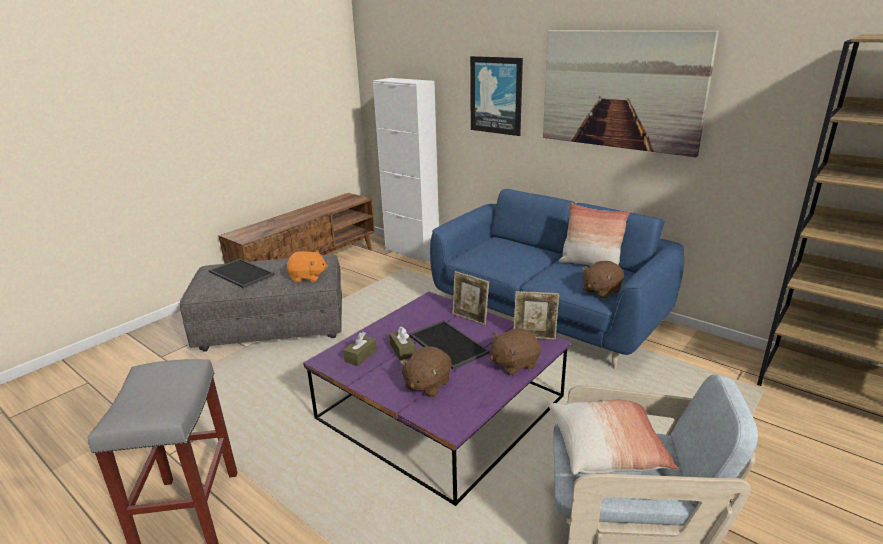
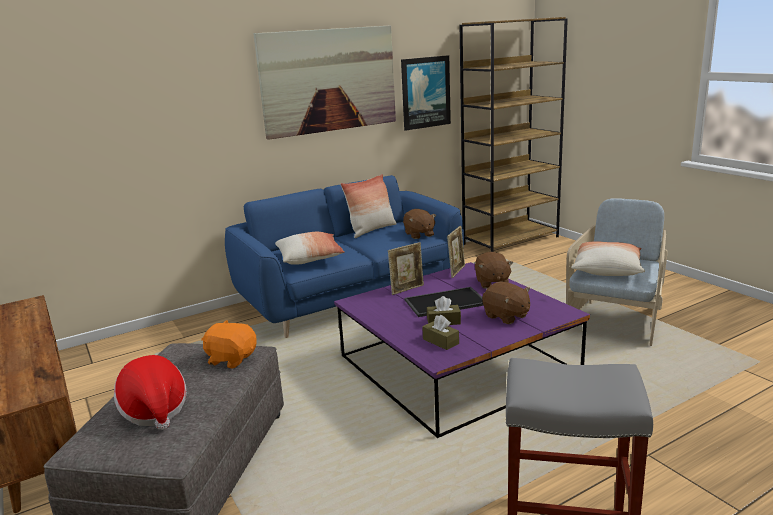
camera: 70 degrees left, 5 degrees down
(240, 273) = (154, 410): tray -> hat
(307, 277) = (231, 359): orange plush toy -> orange plush toy turned 90 degrees counterclockwise
(412, 252) = (116, 343): white cabinet -> none
(491, 255) = (310, 258): none -> pillow
(496, 95) = (200, 108): picture -> picture (425, 92)

